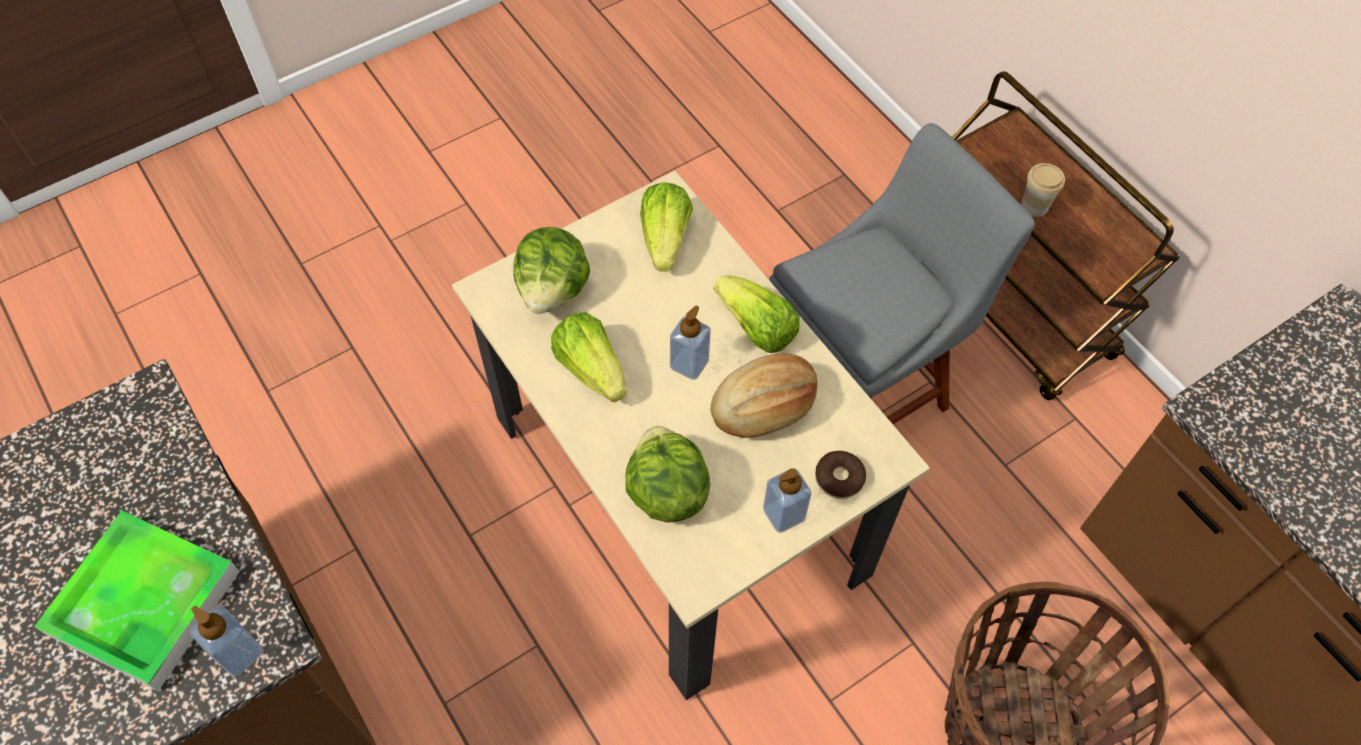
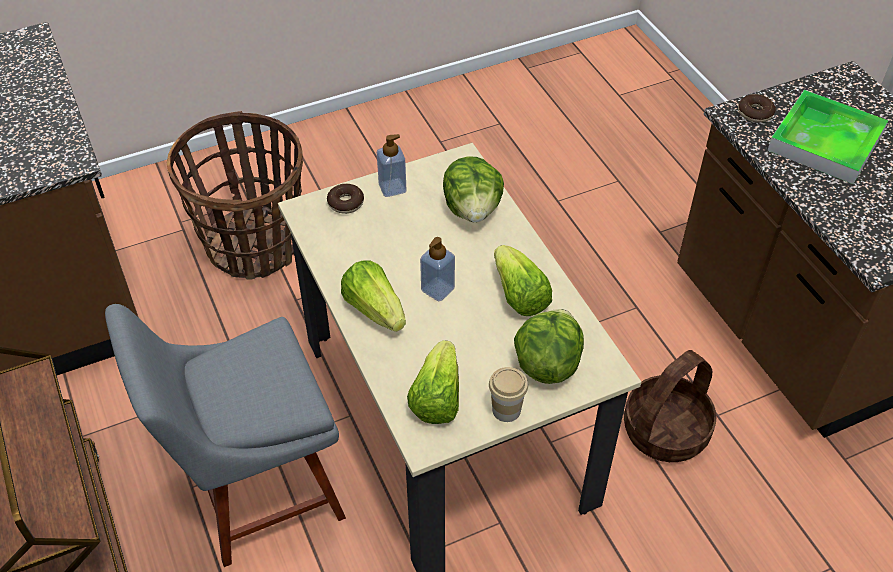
camera: 170 degrees left, 10 degrees down
(239, 653) = (755, 113): soap dispenser -> donut
(420, 518) = (665, 431): none -> basket
(764, 406) = (385, 253): bread -> none
(1034, 206) = (50, 453): cup -> cup (506, 410)

